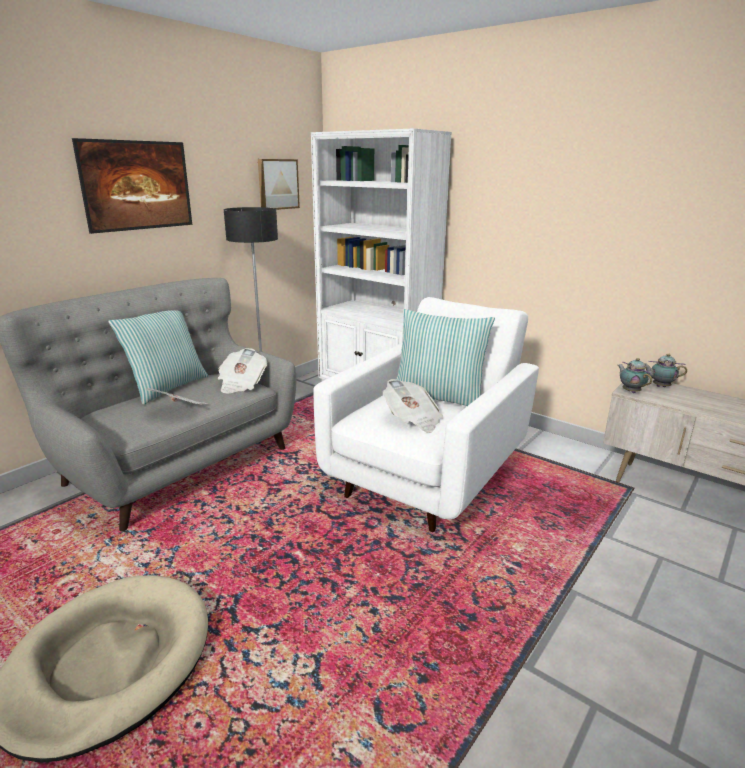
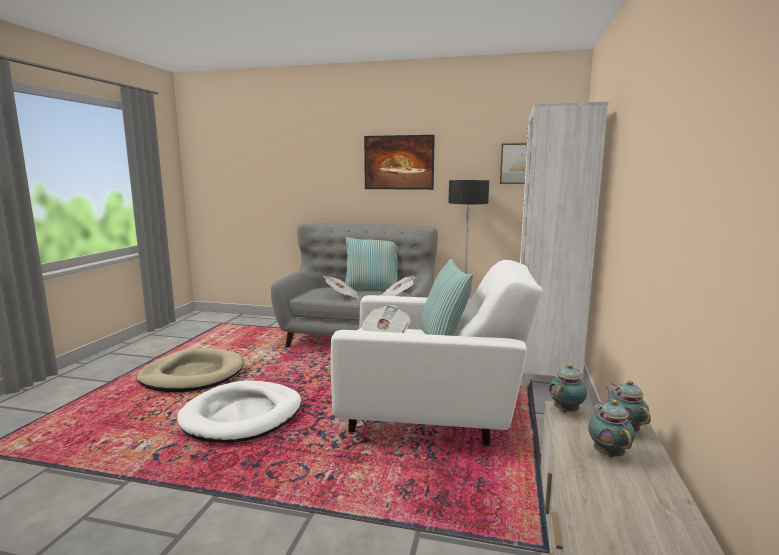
camera: 65 degrees right, 10 degrees down
(330, 614) = (243, 416): none -> white dog bed
(690, 399) = (607, 453): none -> teapot

